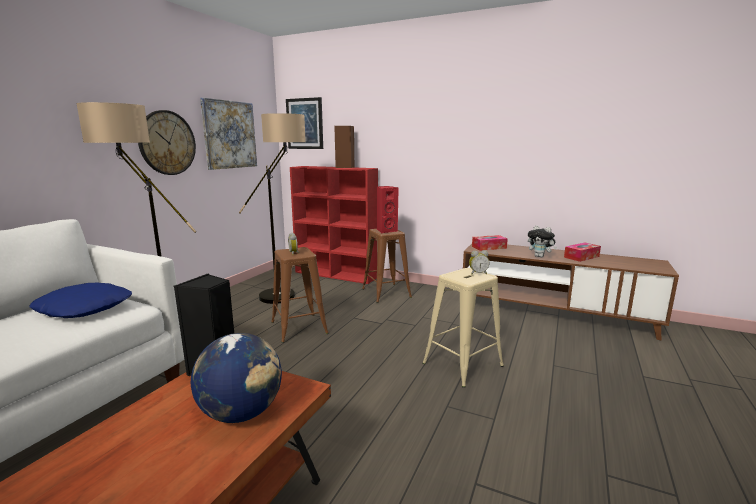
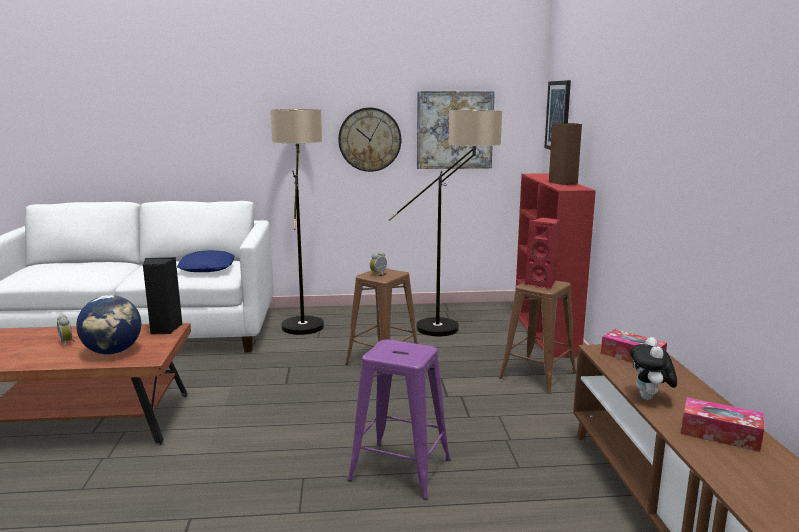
camera: 60 degrees right, 0 degrees up
(462, 365) = (399, 469): beige stool -> purple stool
(477, 273) = (416, 355): alarm clock -> alarm clock (68, 342)

